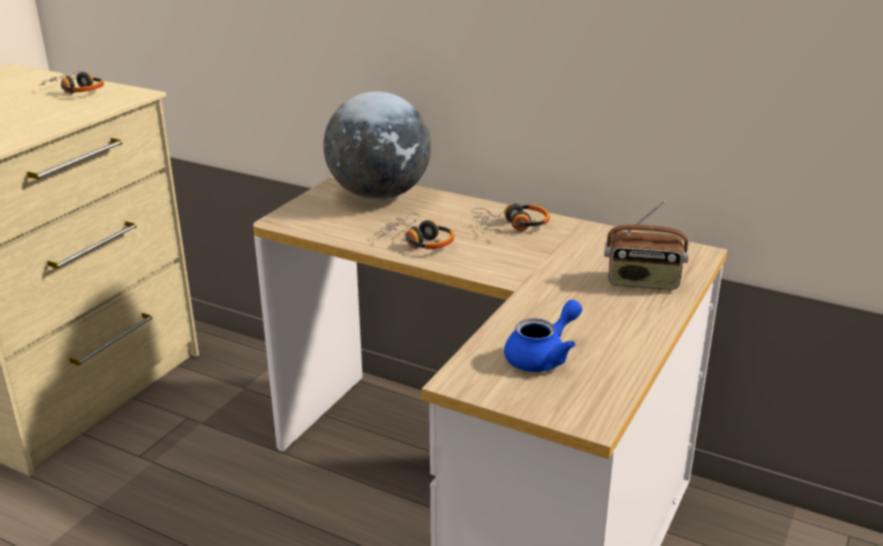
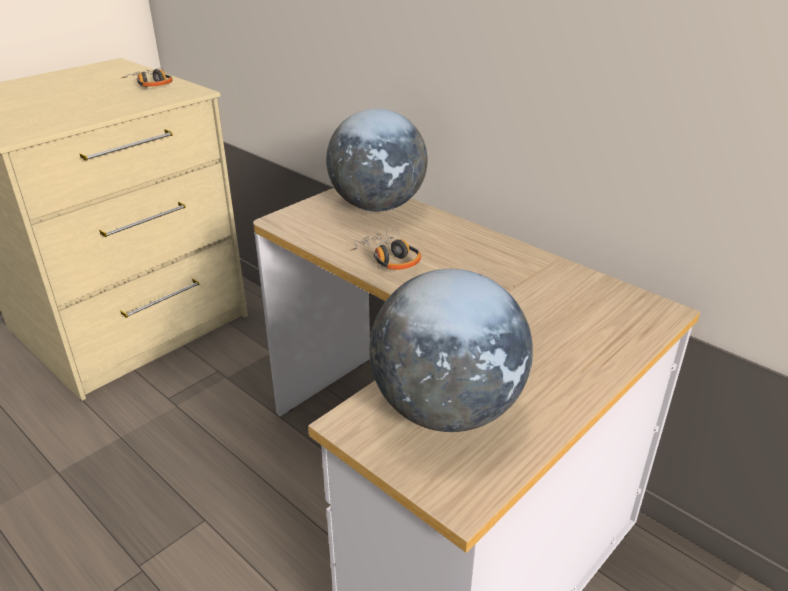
camera: 15 degrees right, 5 degrees up
(512, 226) = (485, 254): headphones -> none
(543, 356) = (447, 410): blue teapot -> globe
(642, 282) = (591, 337): radio -> none

